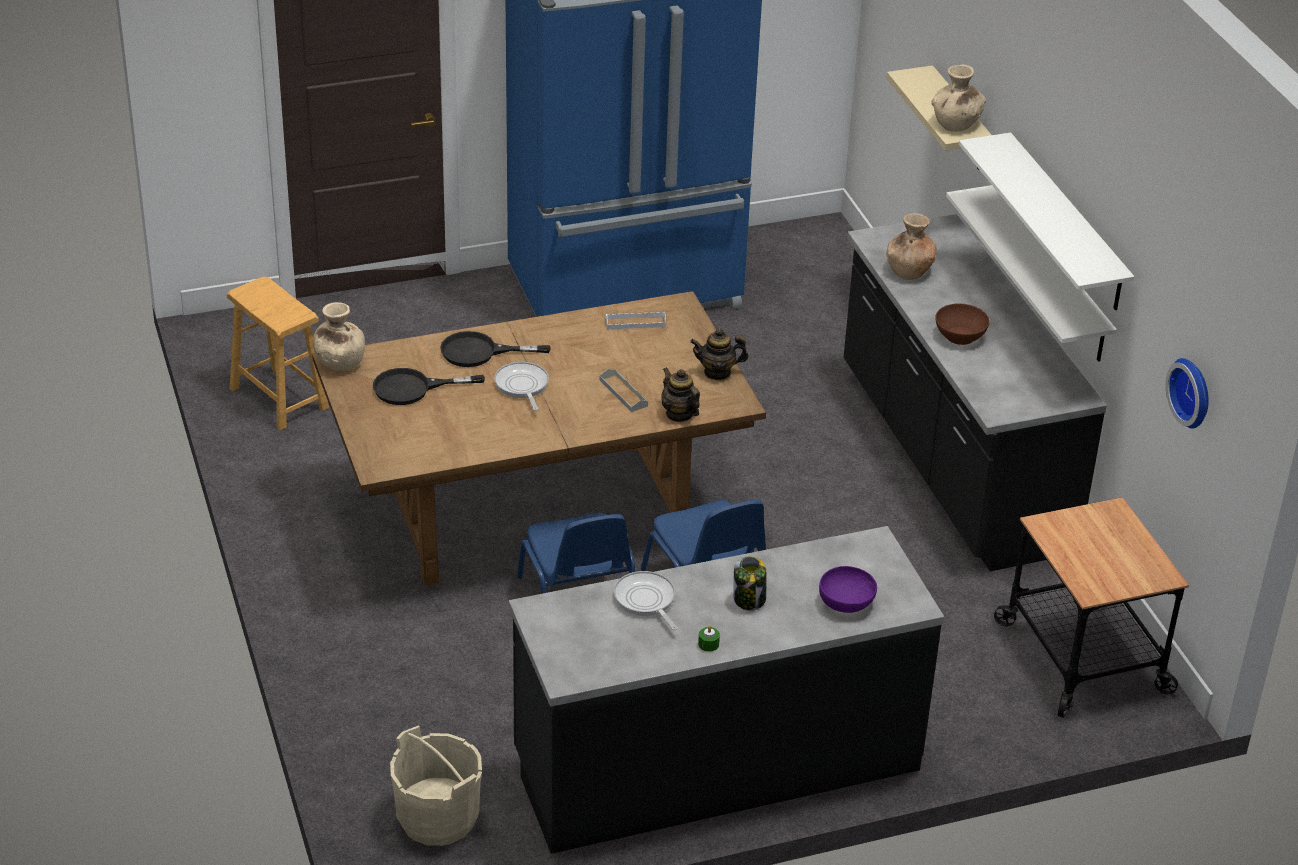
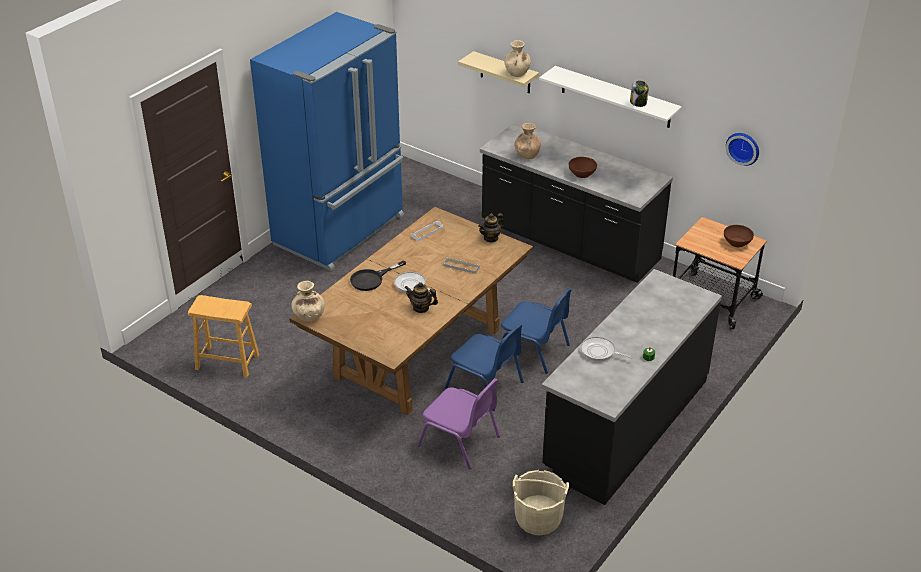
camera: 35 degrees left, 0 degrees up
(413, 388) = (361, 311): black frying pan -> none
(454, 658) = (460, 441): none -> purple chair
(679, 414) = (497, 264): teapot -> teapot (421, 308)
(749, 599) = (640, 328): jar -> jar (638, 103)
(846, 602) = (679, 309): purple bowl -> none
(1051, 275) = (607, 127): white shelf -> none
(1130, 563) = (737, 242): none -> brown bowl

